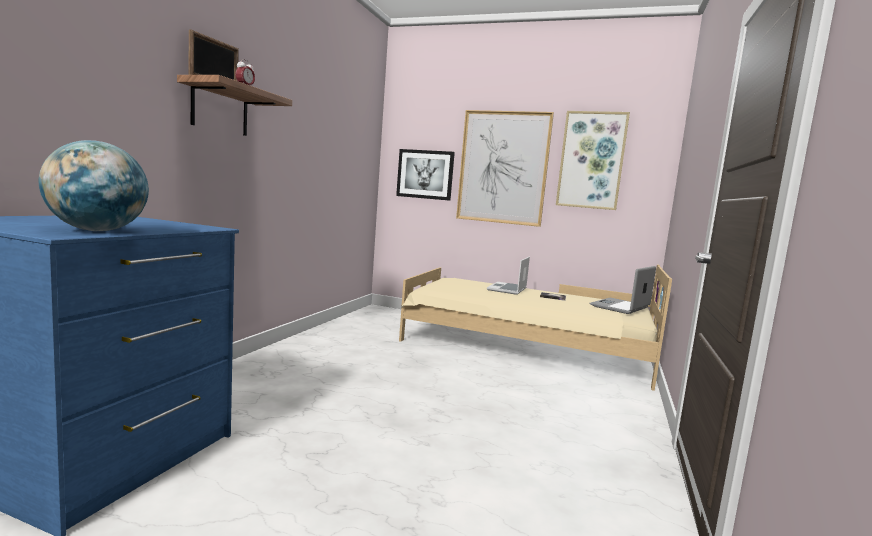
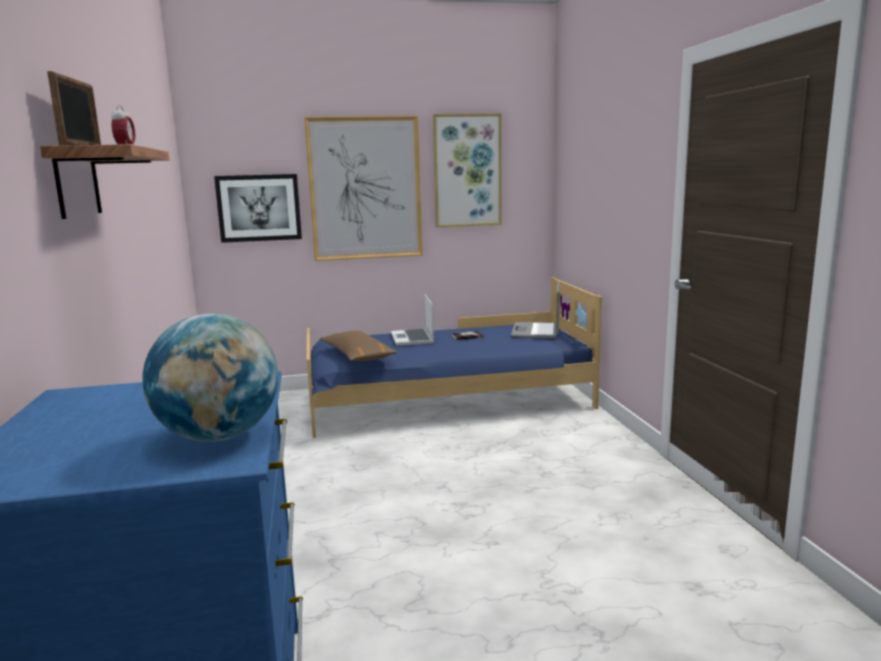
camera: 30 degrees left, 5 degrees up
(449, 288) = (357, 356): none -> brown pillow
(523, 348) = (446, 401): beige bed -> blue bed

